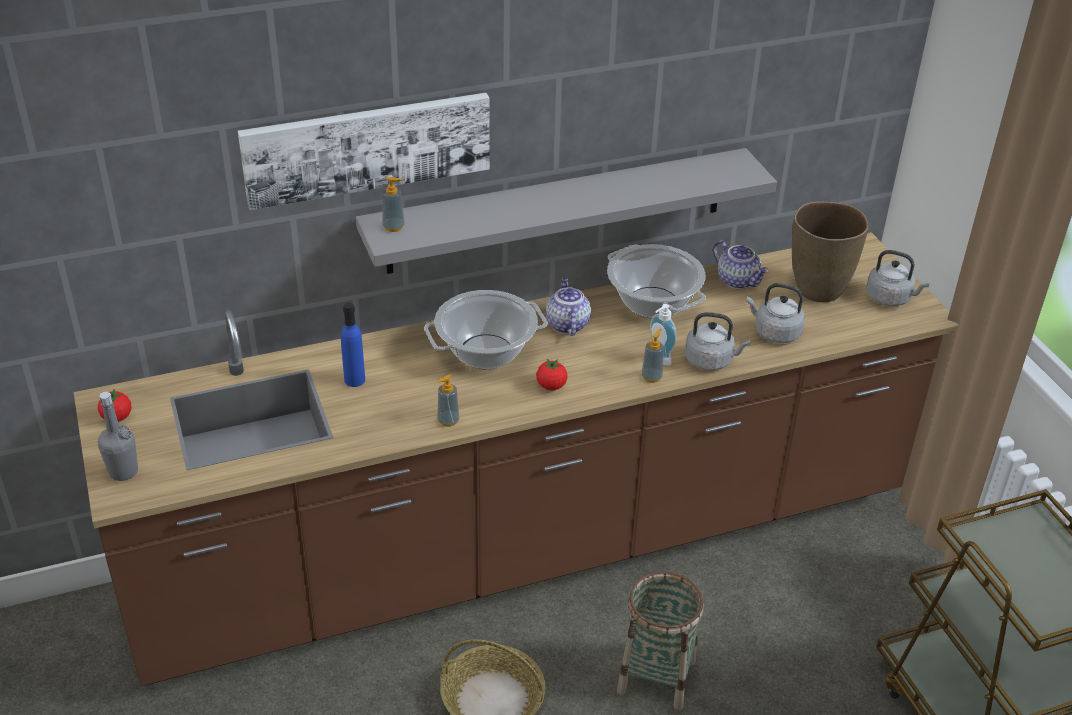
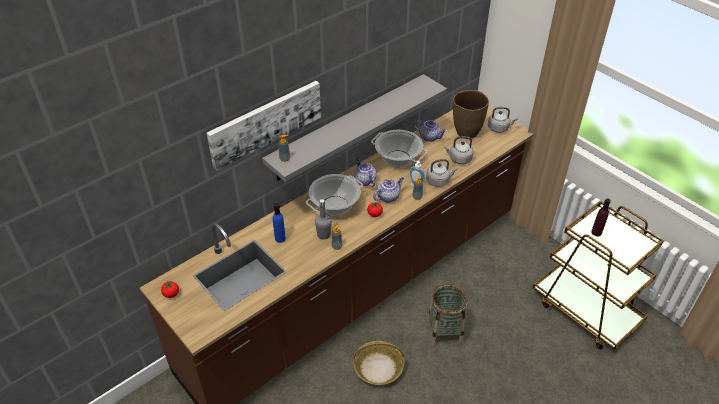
camera: 20 degrees left, 5 degrees up
(123, 471) = (192, 322): grey bottle -> grey bottle (324, 235)
(595, 363) = (388, 197): none -> teapot
(1007, 549) = (596, 232): none -> purple bottle

